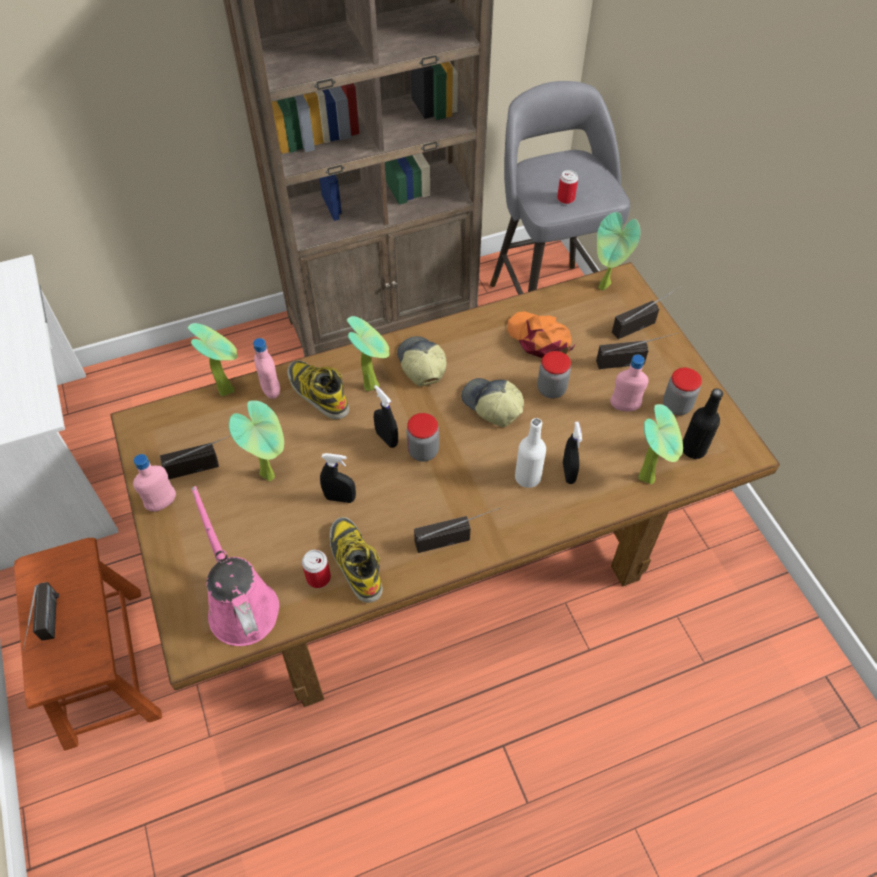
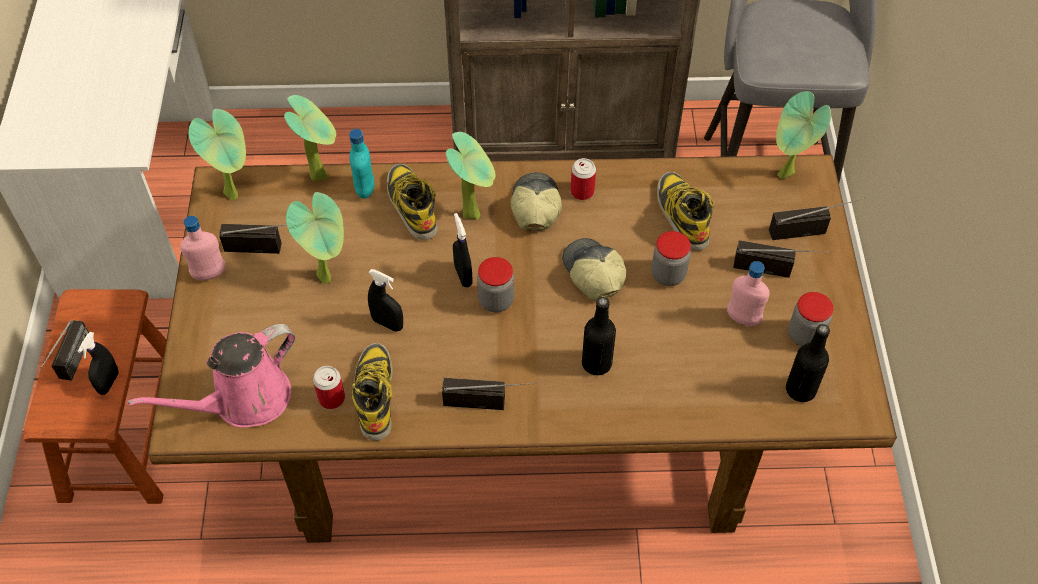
camera: 20 degrees right, 0 degrees up
(241, 604) = (244, 400): pink watering can -> pink watering can turned 120 degrees counterclockwise
(271, 390) = (365, 189): pink bottle -> turquoise bottle
(527, 477) = (596, 363): white bottle -> black bottle
(540, 339) = (681, 214): orange cap -> boot
(565, 198) = (789, 59): can -> can (582, 191)
(568, 473) = (644, 372): black spray bottle -> black spray bottle (108, 383)
(649, 477) = (734, 405): potted plant -> potted plant (235, 194)

